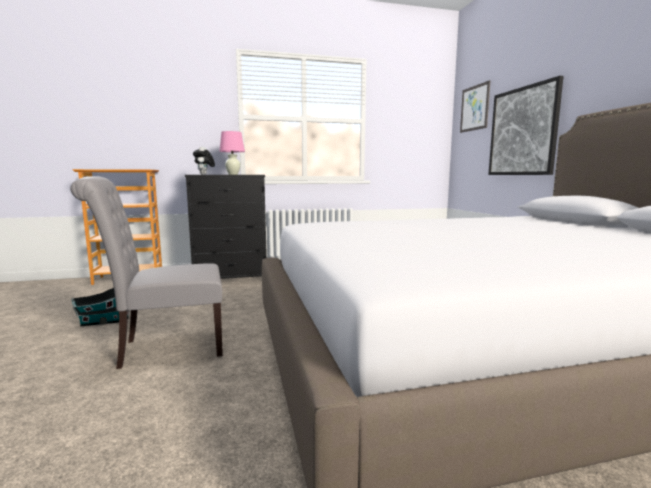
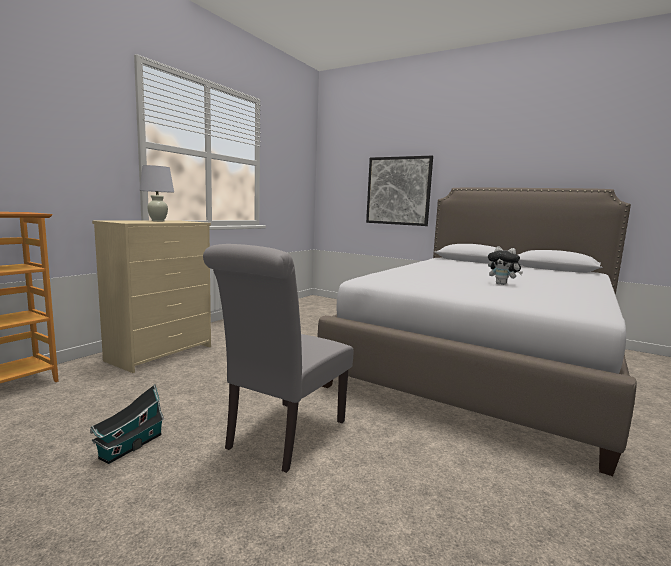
camera: 45 degrees left, 0 degrees up
(204, 174) = (138, 222): plush toy -> plush toy (502, 284)
(231, 278) = (161, 353): black dresser -> beige dresser
(233, 174) = (158, 221): pink table lamp -> white table lamp
(474, 108) = (345, 163): picture -> none

